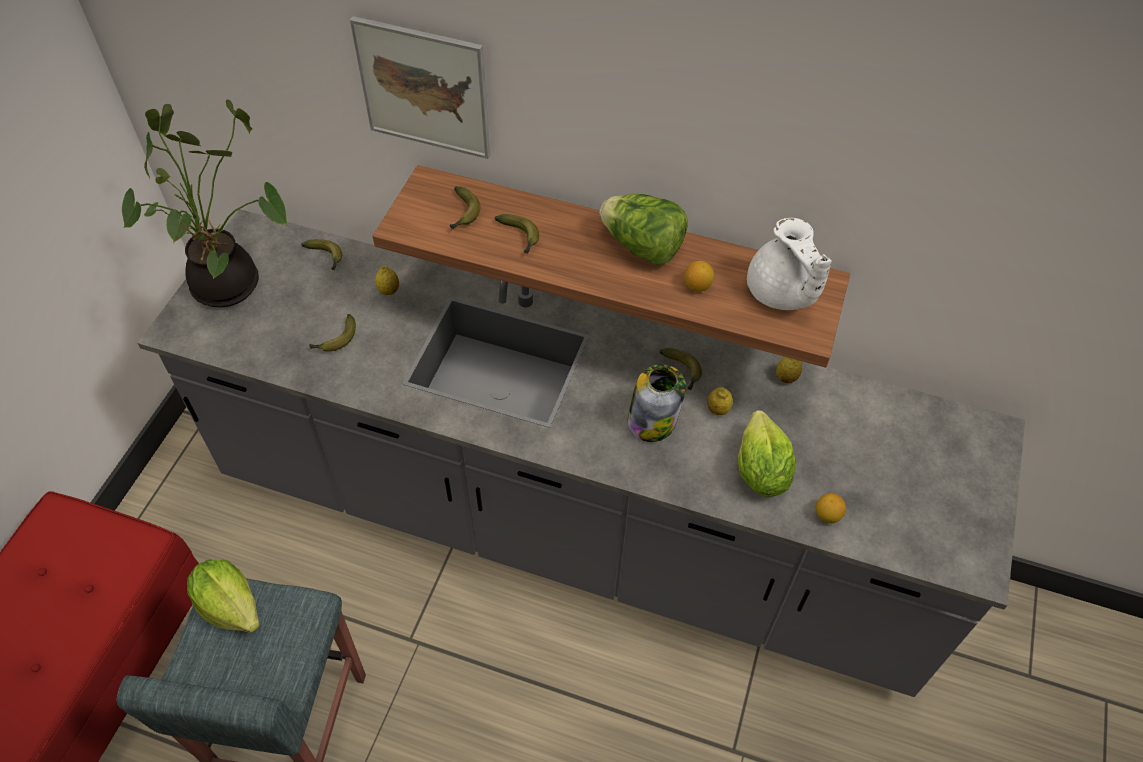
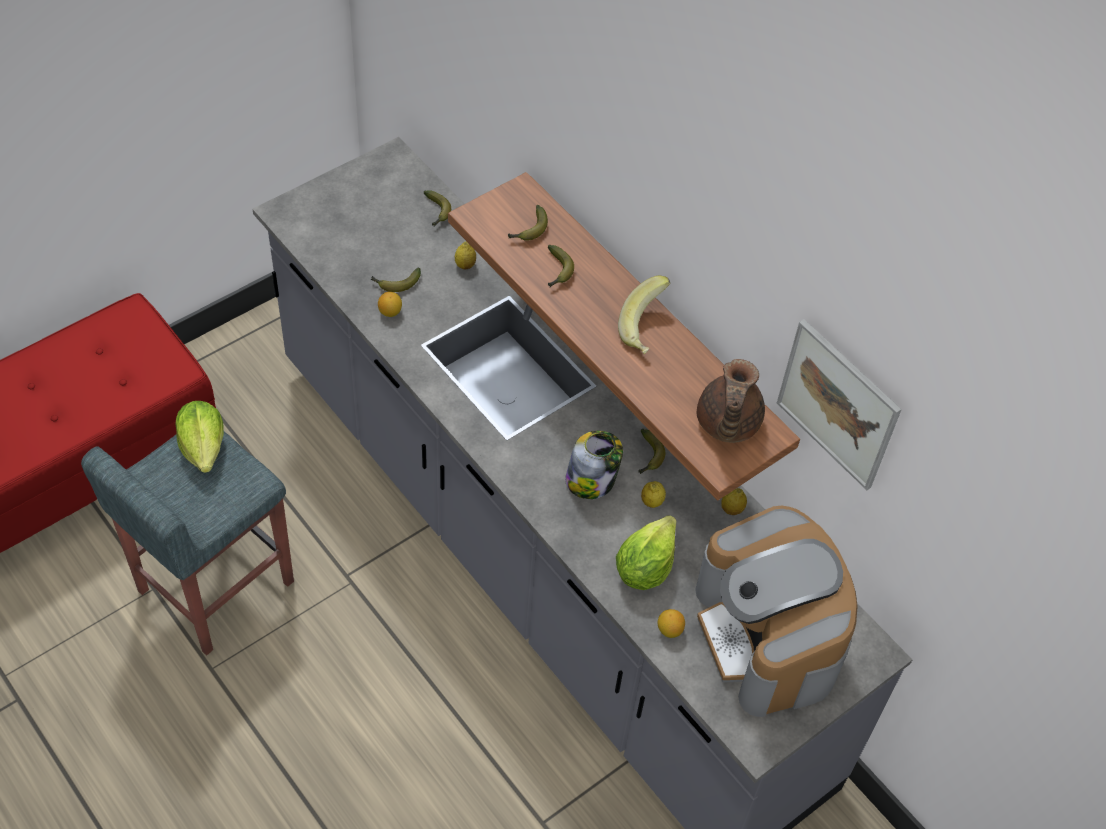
camera: 30 degrees right, 0 degrees up
(232, 285) = (350, 198): potted plant -> none
(424, 88) = (541, 115): picture -> picture (838, 404)
(642, 247) = (646, 329): lettuce -> banana
(697, 286) = (663, 382): lemon -> lemon (390, 312)
(781, 293) = (726, 424): white teapot -> brown teapot
(907, 470) = (768, 636): none -> coffee machine

